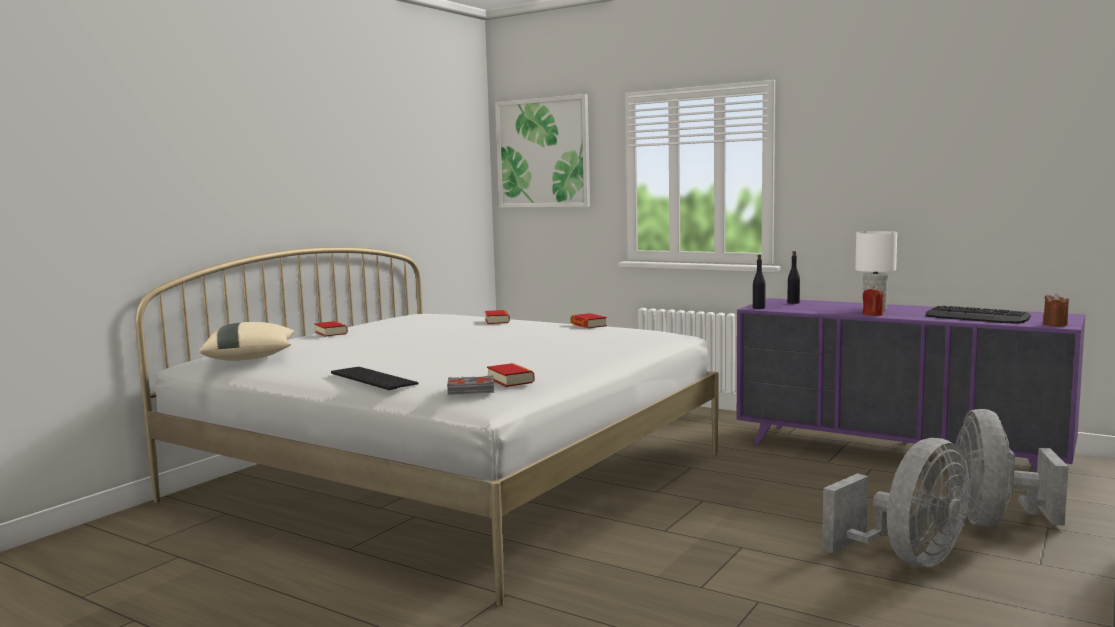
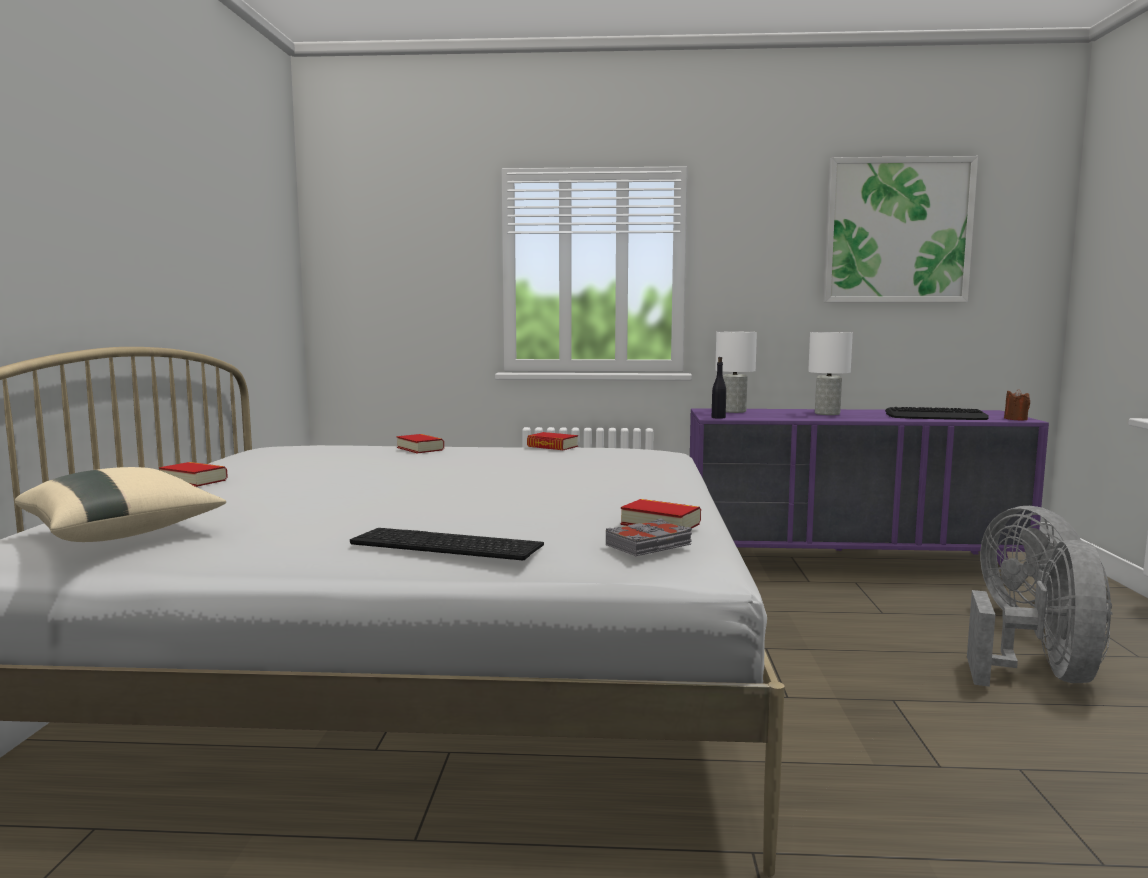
camera: 30 degrees left, 0 degrees up
(543, 153) = (383, 237): picture -> picture (897, 231)
(793, 303) = (733, 411): black bottle -> white table lamp
(872, 314) = (844, 418): red candle -> none

